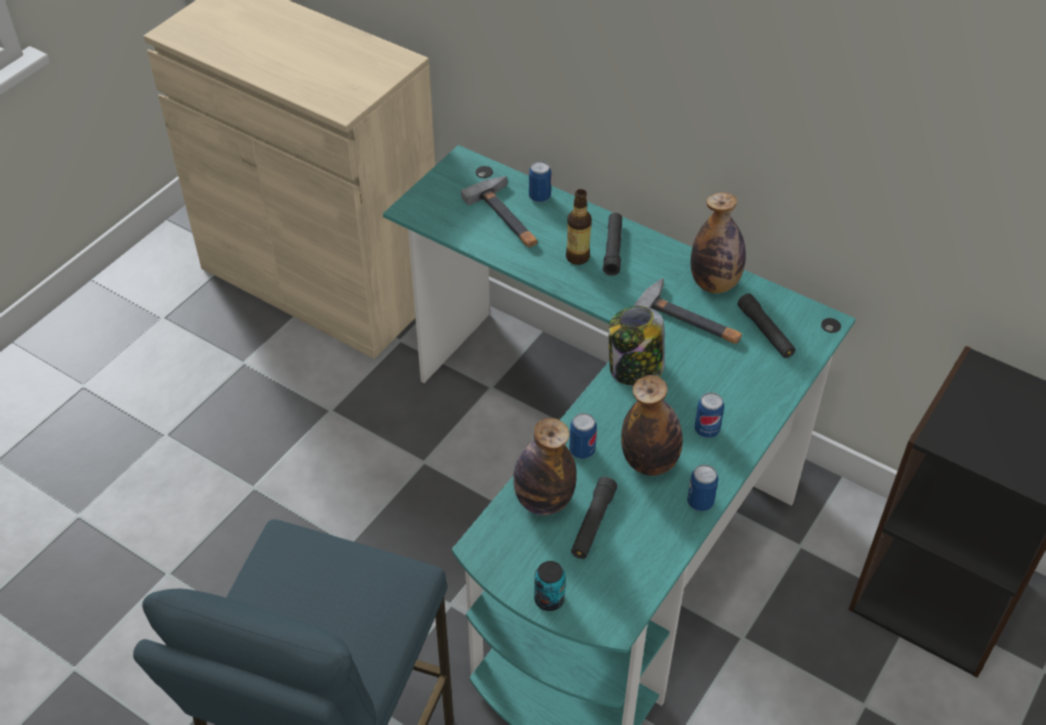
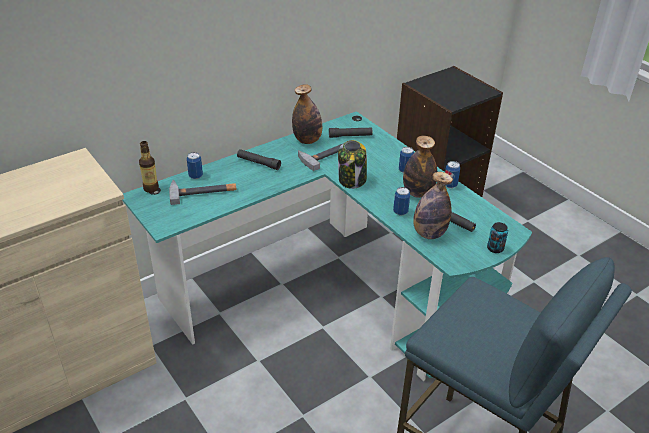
camera: 70 degrees left, 10 degrees down
(577, 257) = (256, 176): bottle -> bottle (151, 188)

